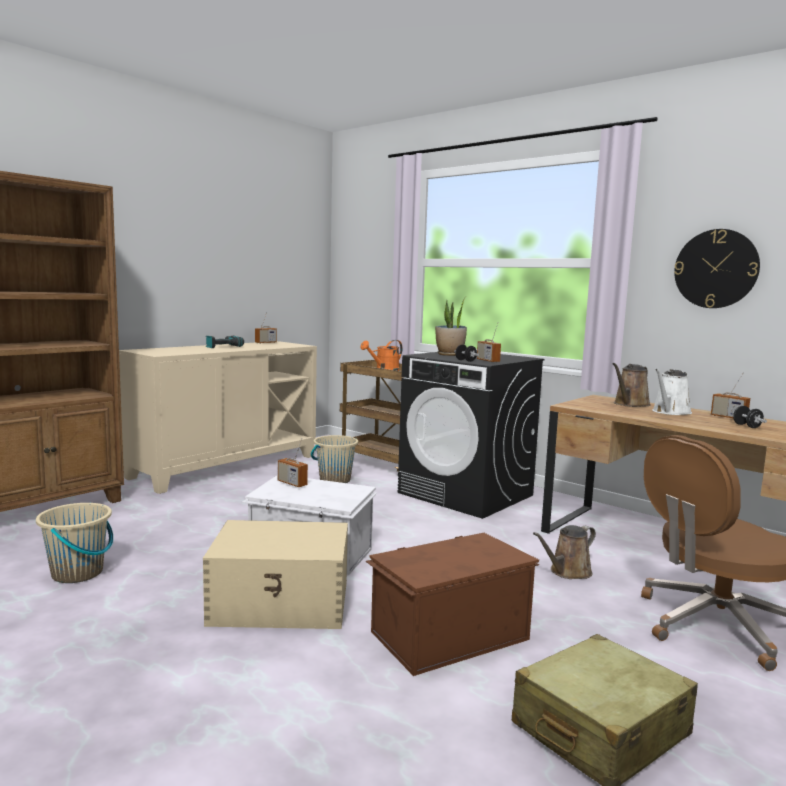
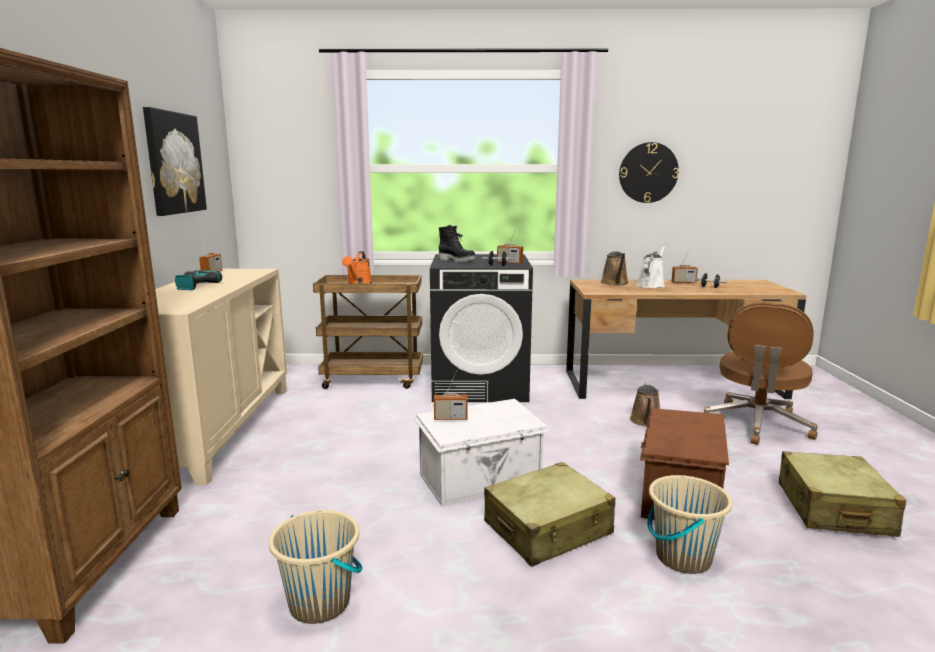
camera: 40 degrees left, 5 degrees up
(247, 253) = (174, 163): none -> picture
(282, 603) = (548, 529): beige storage box -> beige suitcase
(335, 480) = (356, 407): beige bucket -> beige bucket (682, 557)
(450, 354) = (457, 261): potted plant -> black boot
(670, 412) = (651, 285): white watering can -> white watering can turned 150 degrees counterclockwise

